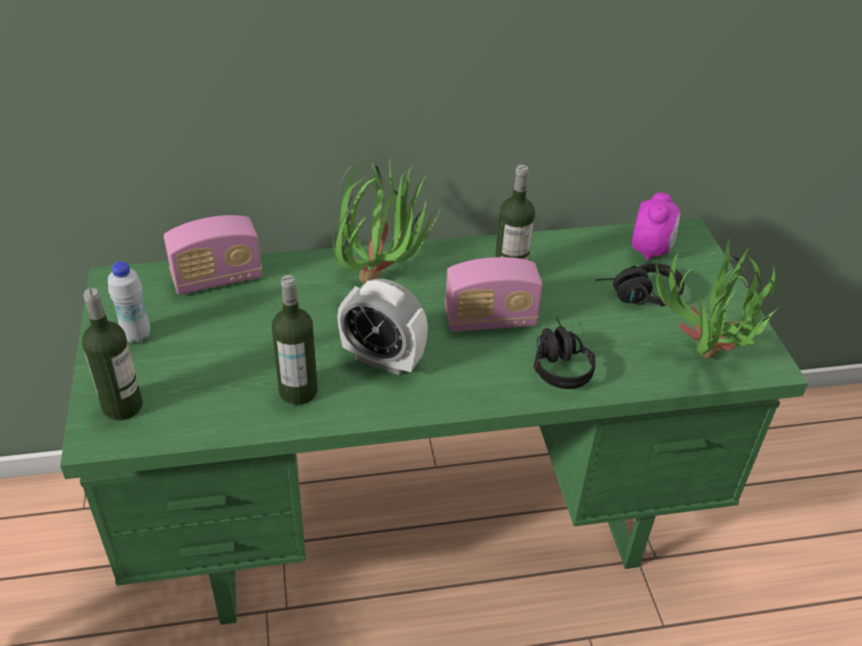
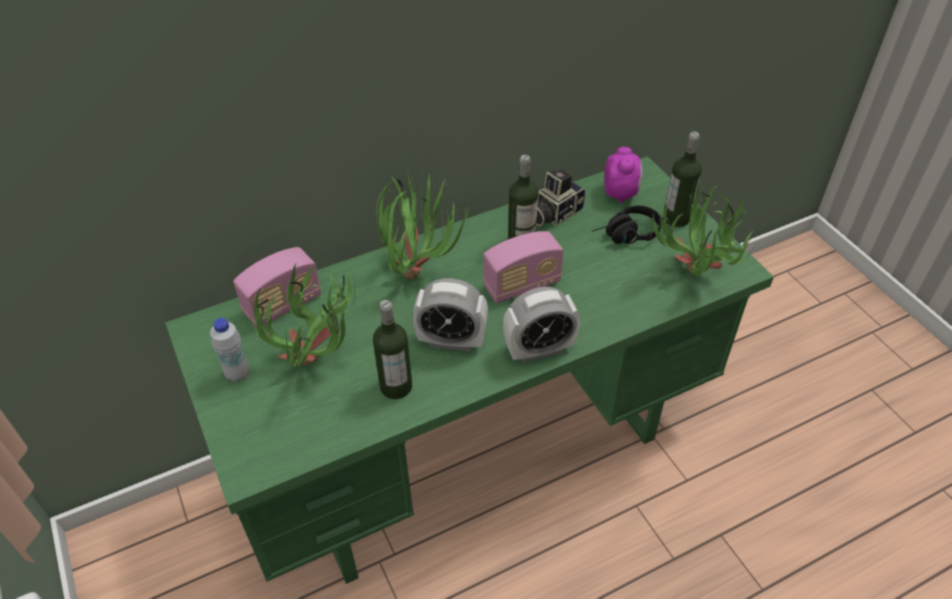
camera: 15 degrees left, 5 degrees up
(122, 406) = (256, 439): bottle -> bottle (676, 218)
(226, 347) = (319, 364): none -> potted plant
(479, 393) = (539, 350): none -> alarm clock
(557, 362) = (587, 307): black headphones -> none
(561, 253) = (553, 213): none -> camera

